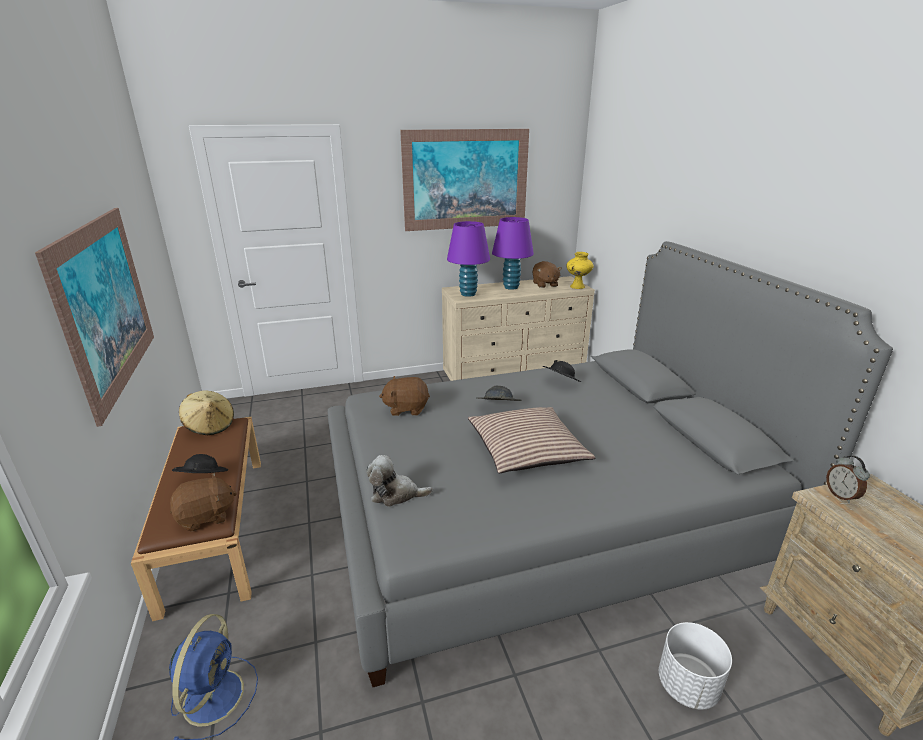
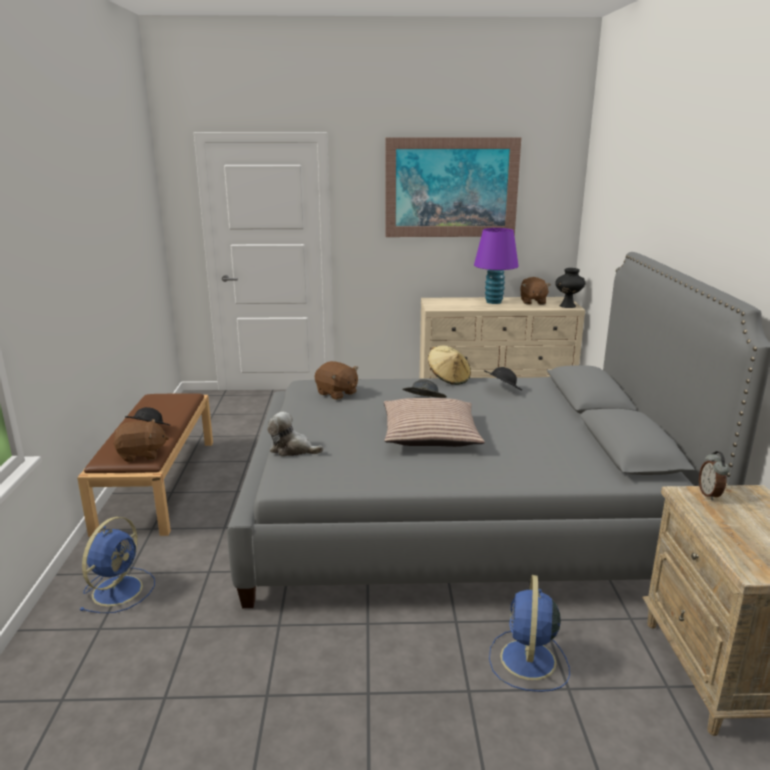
camera: 15 degrees right, 5 degrees down
(106, 305) = (94, 271): picture -> none
(210, 426) = (169, 395): beige hat -> beige hat (448, 379)
(406, 408) = (337, 393): brown plush toy -> brown plush toy turned 150 degrees counterclockwise
(468, 294) = (444, 304): purple table lamp -> none
(577, 287) = (567, 306): yellow vase -> black vase
(688, 686) = (528, 661): white planter -> blue fan

